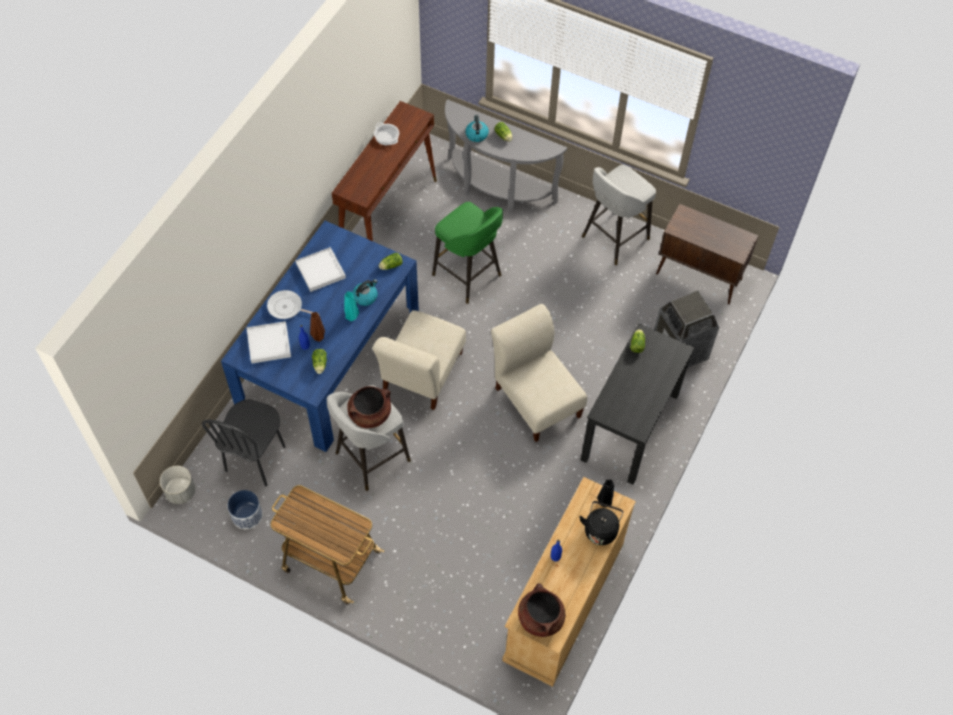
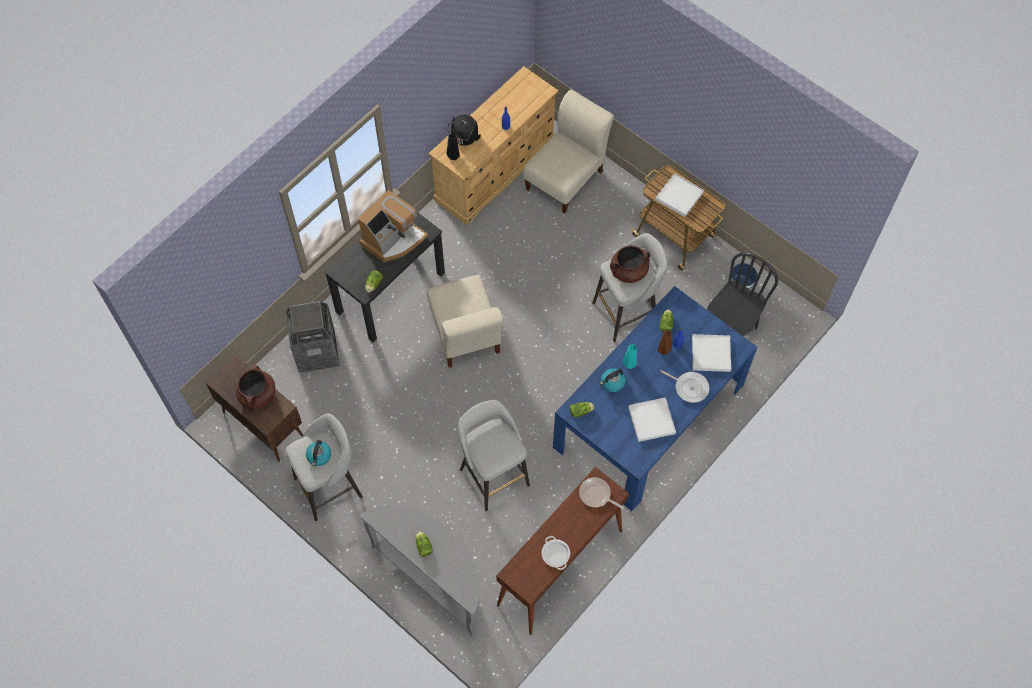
camera: 165 degrees left, 5 degrees up
(180, 492) = (797, 318): grey planter -> none
(326, 524) = (679, 196): none -> white tray
(360, 185) = (596, 495): none -> frying pan
(421, 375) = (565, 380): beige chair -> beige chair (566, 177)
(468, 276) = (493, 475): green stool -> grey stool
(476, 134) = (452, 555): kettle -> kettle (319, 456)
(540, 618) = (530, 89): brown cooking pot -> brown cooking pot (258, 395)
(635, 396) = (393, 239): none -> coffee machine

